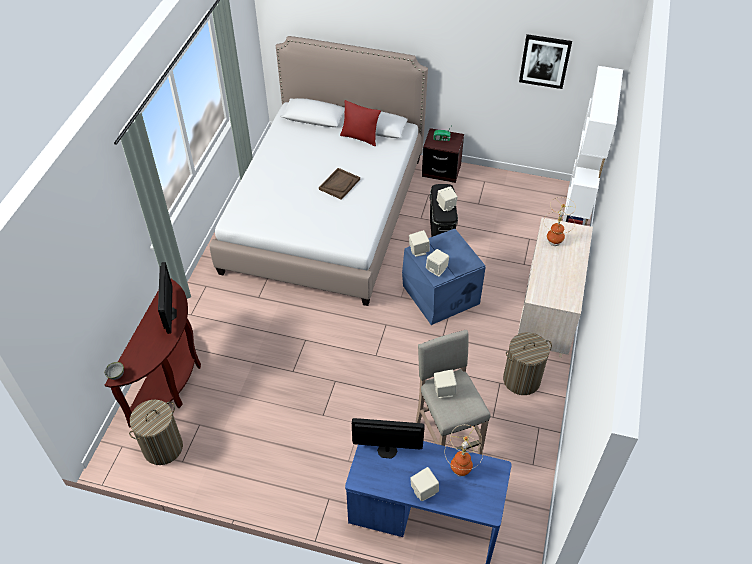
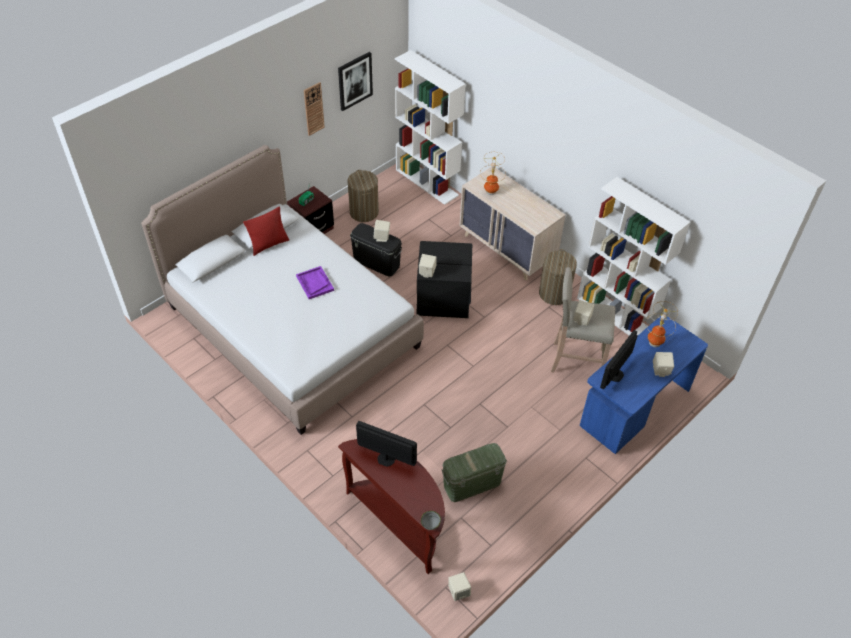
camera: 60 degrees left, 0 degrees up
(163, 447) = (467, 555): laundry basket -> laundry basket (364, 212)
(240, 416) = (472, 484): none -> green storage box
(339, 184) = (315, 283): brown tray -> purple tray
(437, 269) = (455, 271): beige speaker -> beige speaker (459, 591)
(440, 295) = (444, 298): blue storage box -> black storage box
(486, 58) = (313, 109): none -> wall clock
(539, 447) = (615, 314): none -> white bookcase

